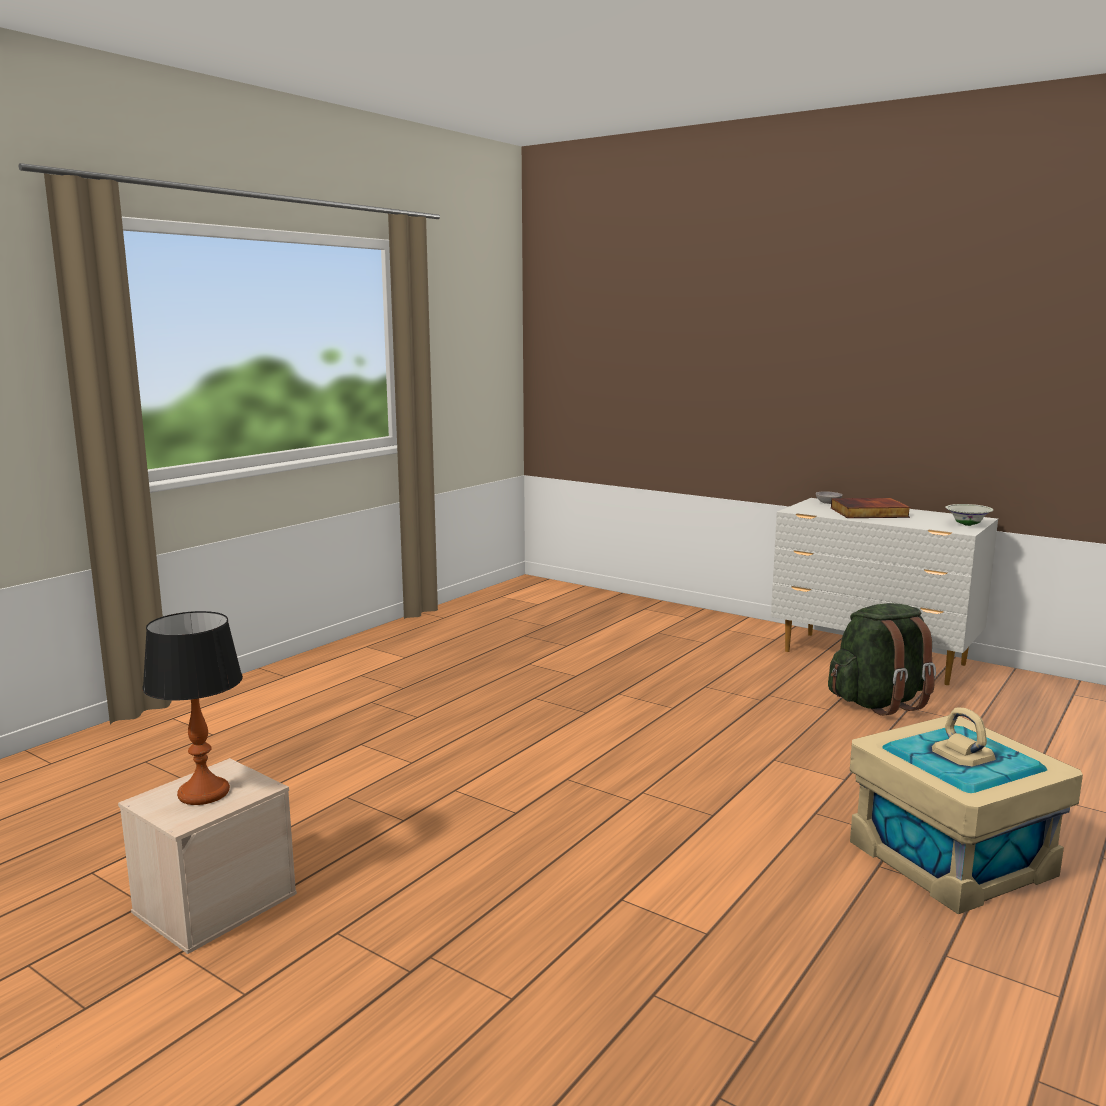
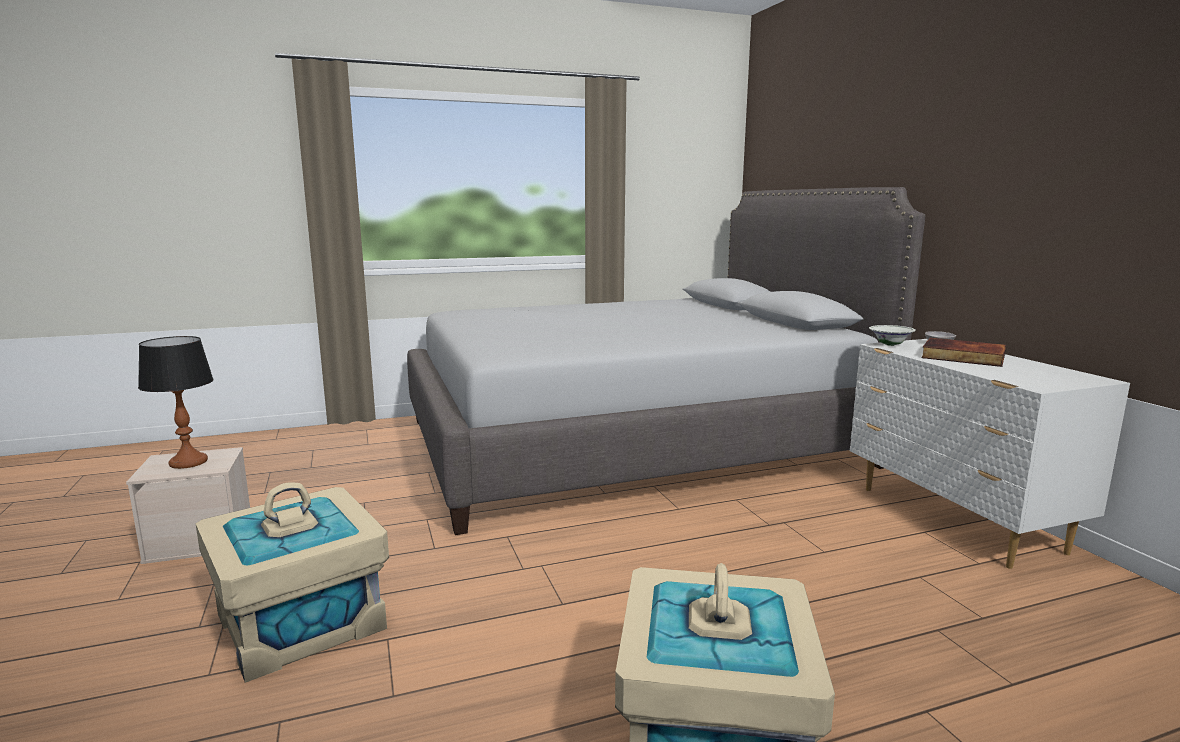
camera: 35 degrees right, 0 degrees up
(513, 922) = (301, 622): none -> beige storage box
(528, 657) = (632, 442): none -> grey bed
(879, 703) = (891, 562): green backpack -> none
(967, 525) = (1061, 382): white bowl -> white bowl (890, 345)

